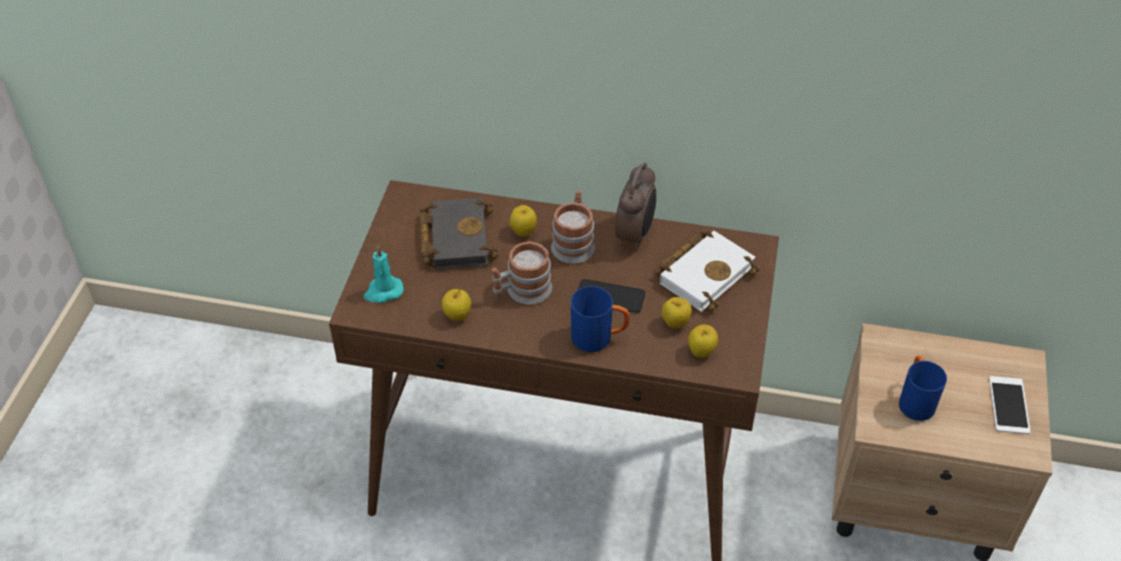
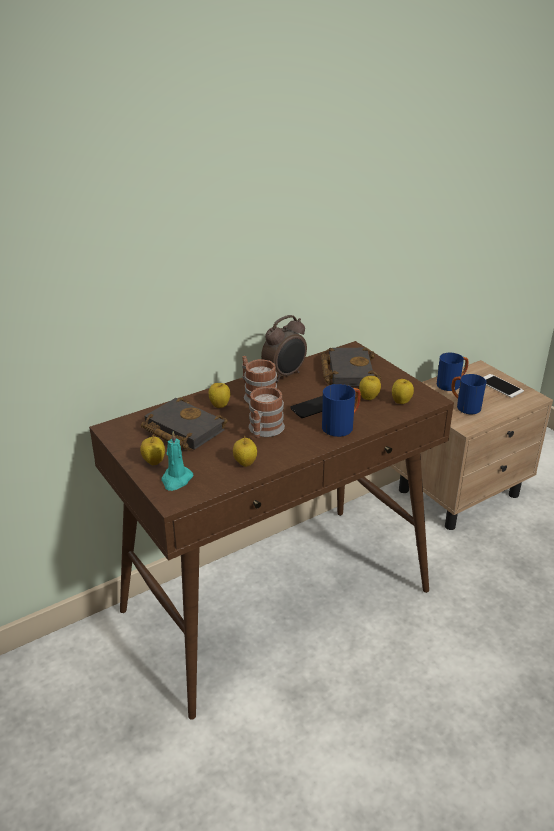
camera: 45 degrees left, 15 degrees down
(390, 258) = (154, 462): none -> apple
(635, 235) = (285, 375): alarm clock -> alarm clock turned 75 degrees clockwise
(705, 273) = (347, 371): white book -> black book
(946, 360) = (451, 384): none -> blue mug

